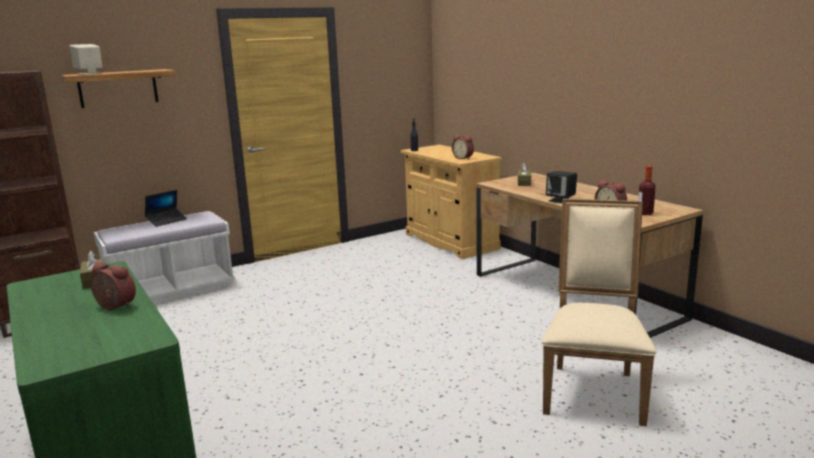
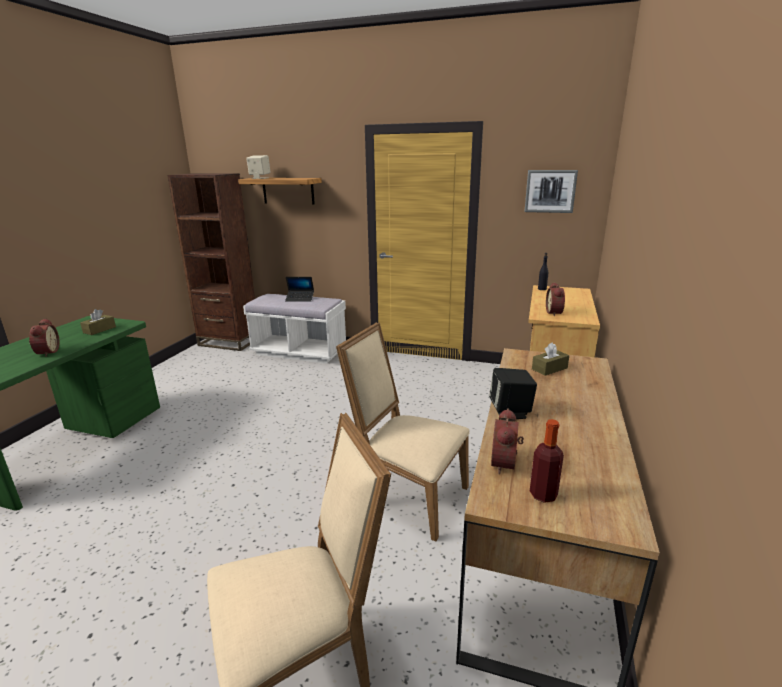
camera: 50 degrees right, 5 degrees up
(393, 67) = (550, 191): none -> picture
(481, 315) = (408, 496): none -> beige chair

